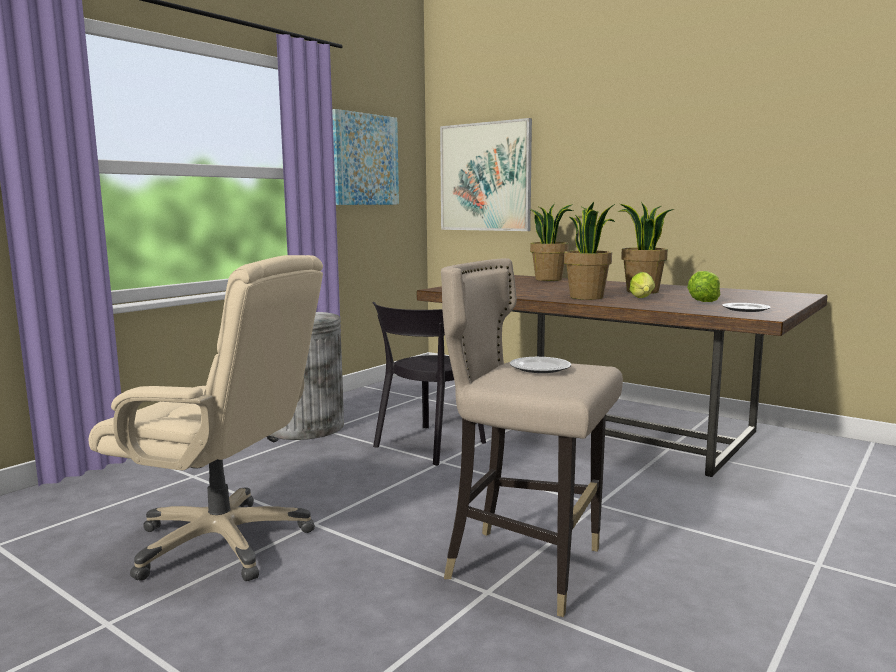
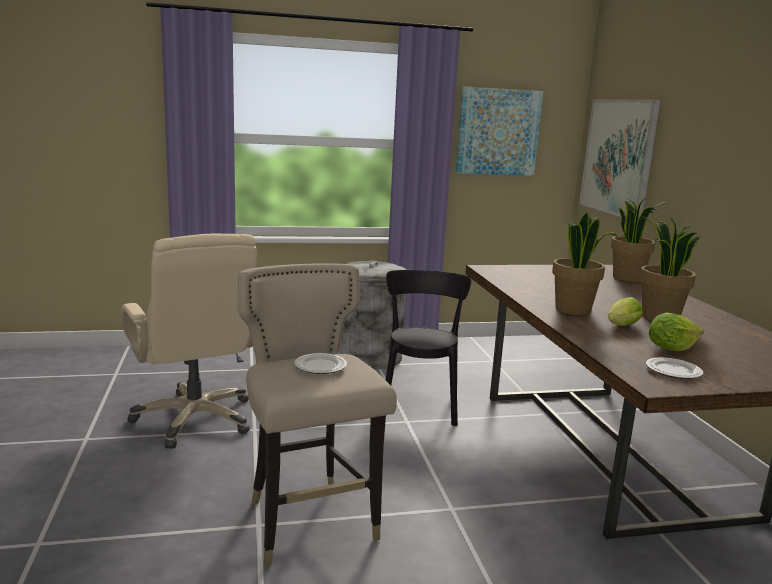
camera: 40 degrees right, 5 degrees up
(426, 446) = (420, 404): black chair -> black chair turned 105 degrees clockwise

